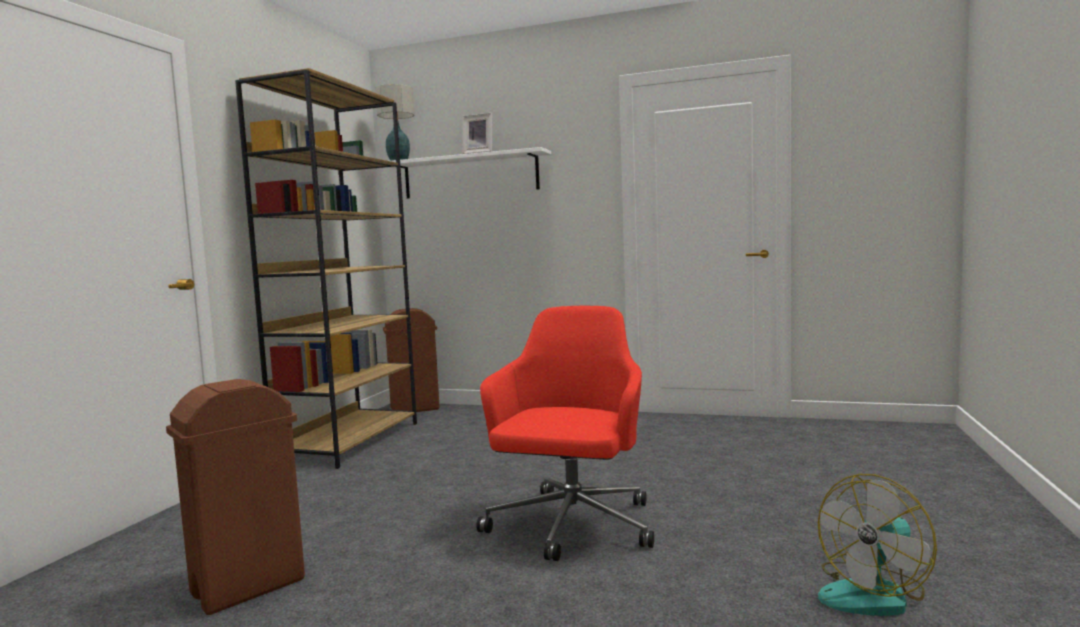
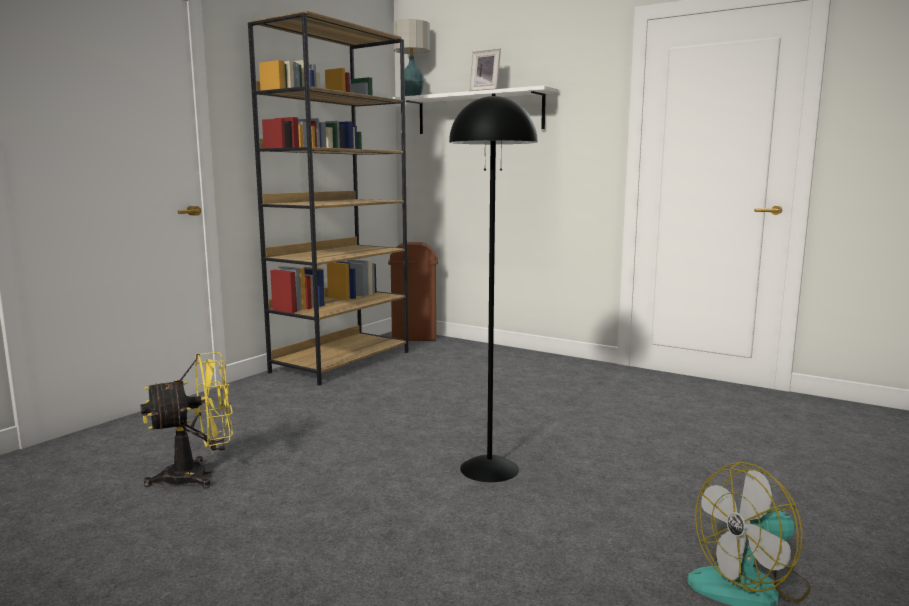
camera: 15 degrees right, 5 degrees up
(247, 587) = (198, 475): brown trash can -> yellow fan
(571, 526) = (490, 468): red office chair -> black floor lamp

